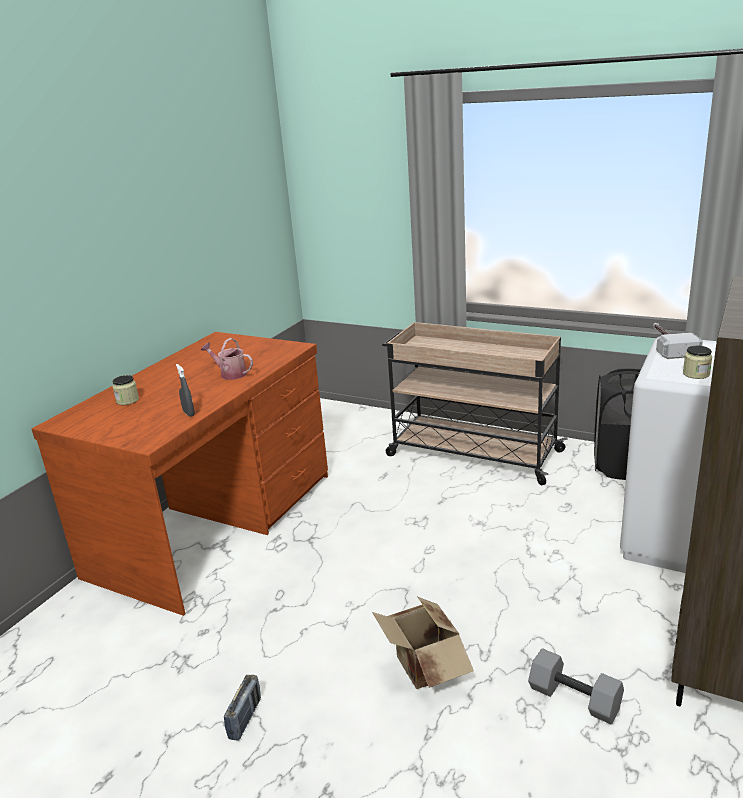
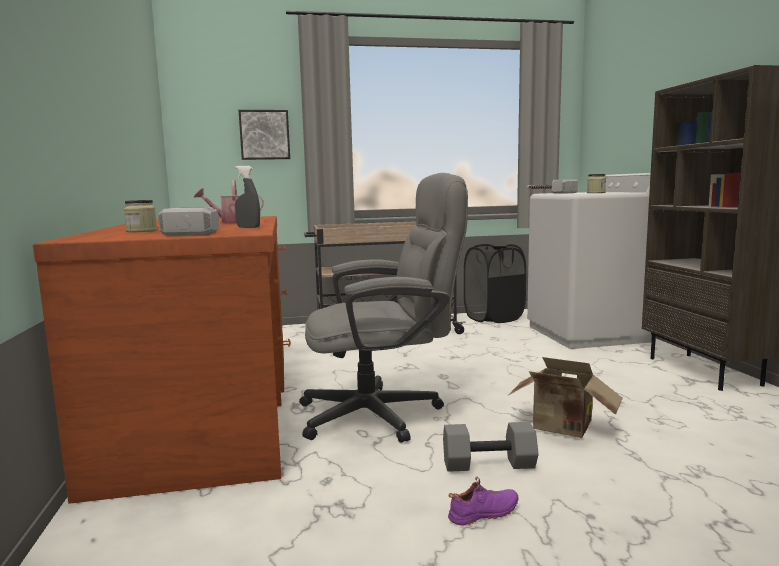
camera: 40 degrees left, 15 degrees down
(146, 418) = (202, 231): none -> hammer
(245, 718) = (484, 514): radio -> purple shoe
(320, 579) = (384, 413): none -> grey office chair
(379, 212) = (264, 135): none -> picture
(573, 699) = (673, 407): grey dumbbell -> grey dumbbell (488, 465)

